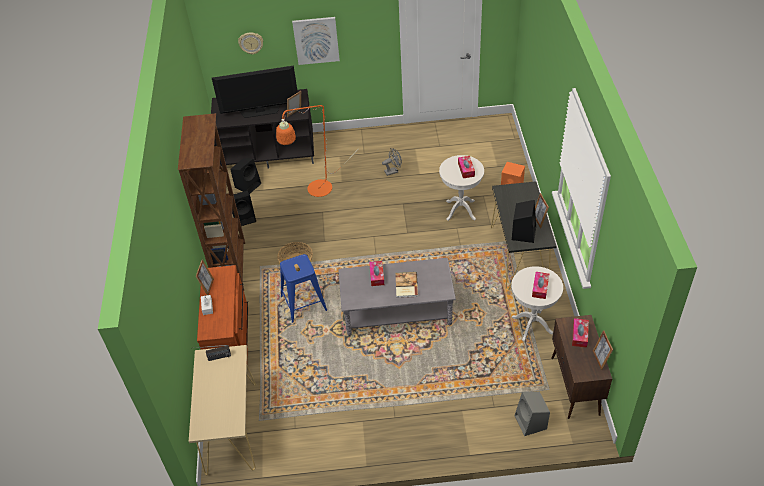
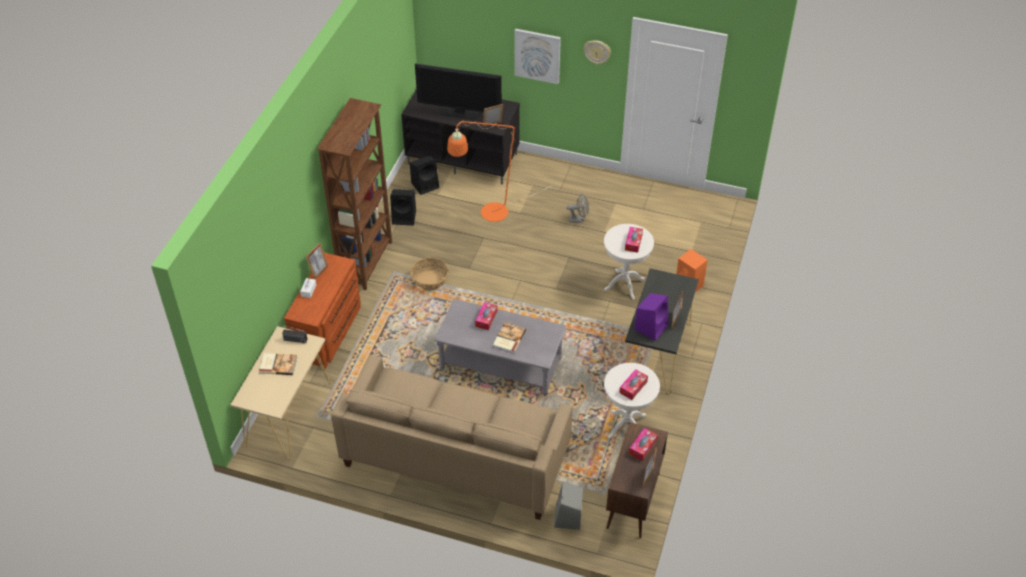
camera: 20 degrees right, 0 degrees up
(215, 385) = (278, 364): none -> book
(251, 42) = (469, 38): wall clock -> wall clock (597, 51)
(304, 303) = (415, 323): blue stool -> none
(404, 407) = (455, 456): none -> beige sofa
(523, 232) = (651, 327): black speaker -> purple speaker

